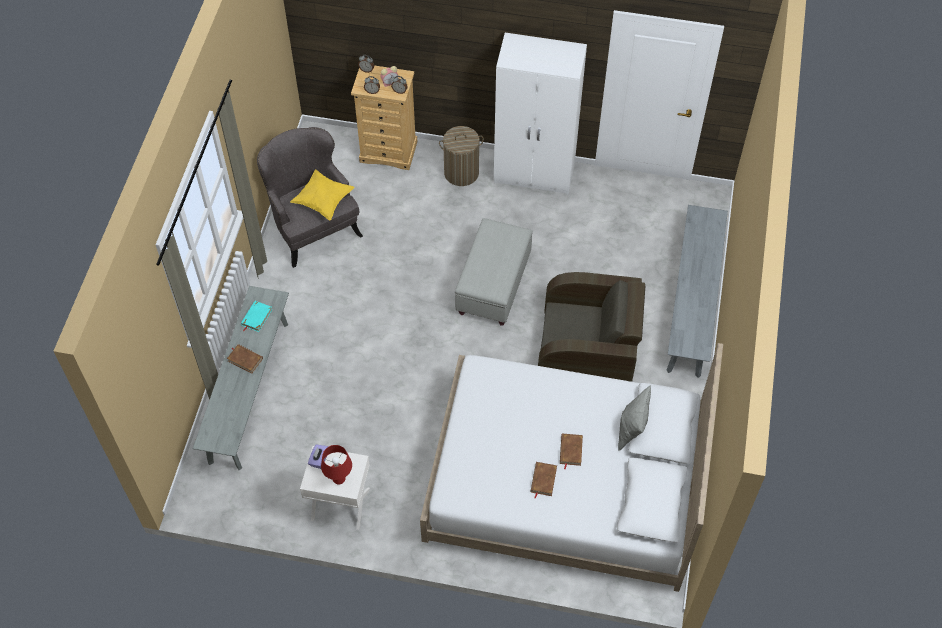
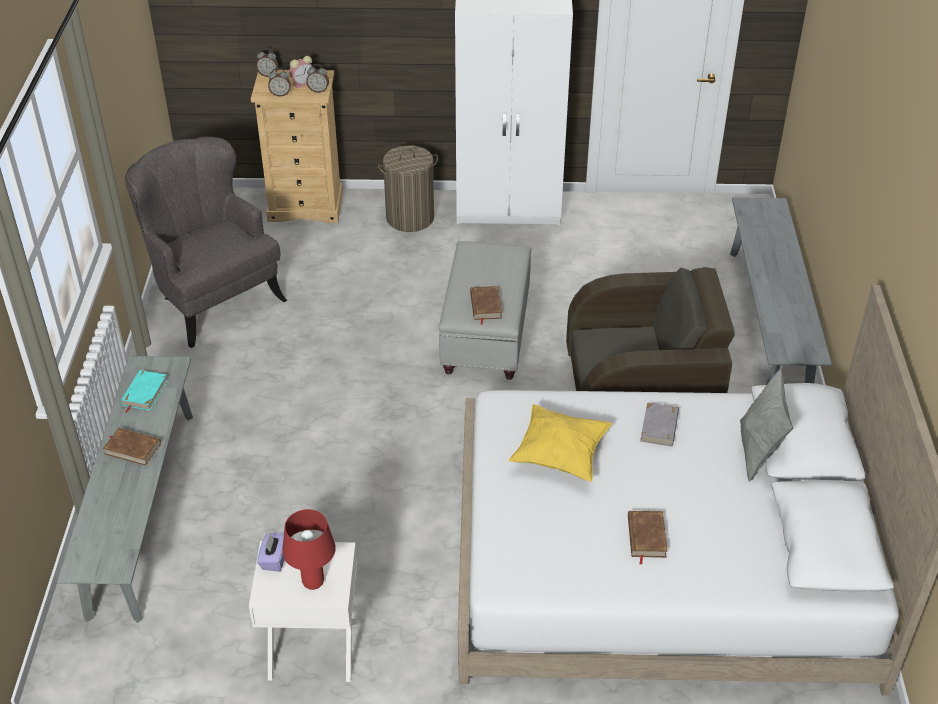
camera: 10 degrees left, 15 degrees down
(323, 201) = (227, 242): yellow pillow -> yellow pillow (560, 455)
(570, 451) = (675, 491): brown book -> brown book (485, 306)
(574, 401) = (659, 427): none -> grey book

